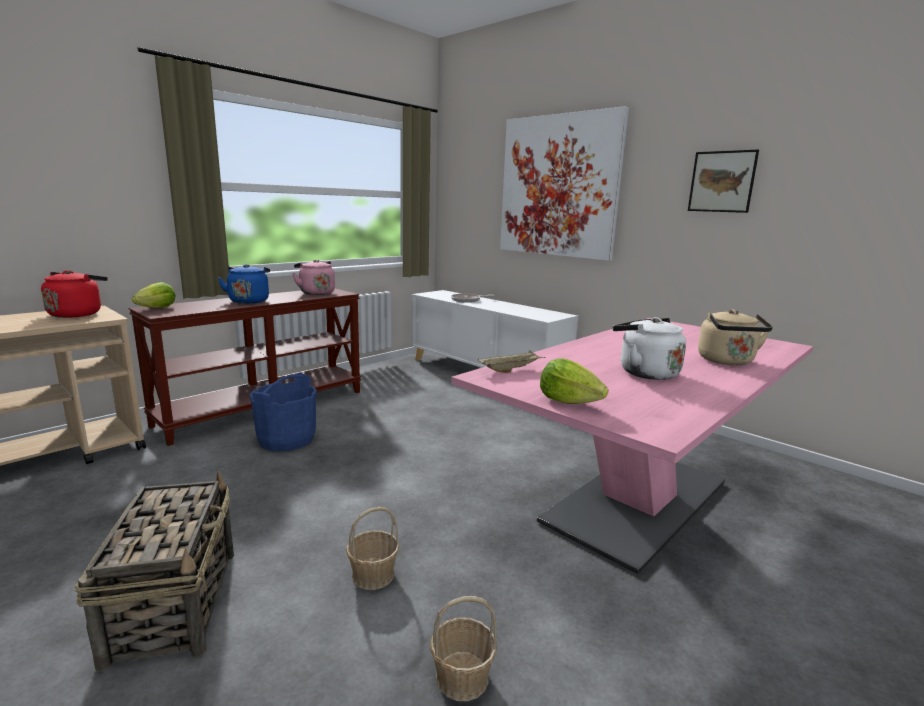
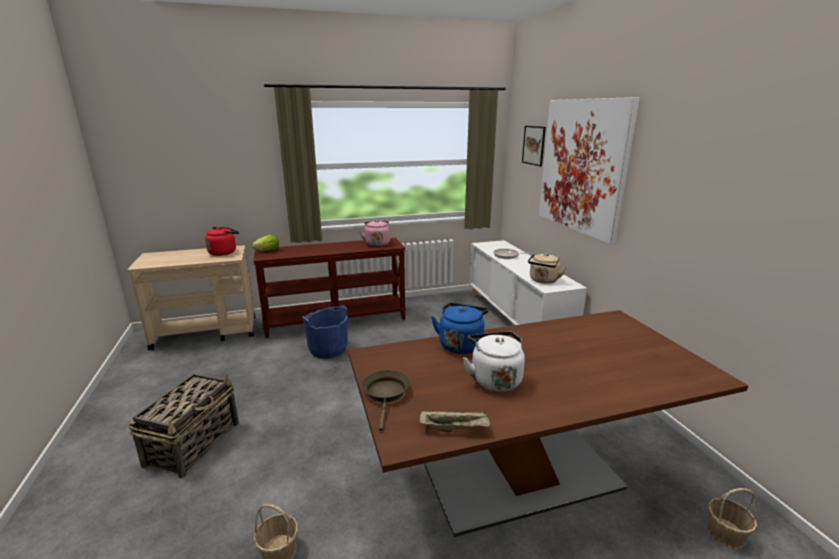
camera: 30 degrees right, 5 degrees up
(249, 301) = (325, 249): blue kettle -> blue kettle (461, 344)
(373, 575) = (292, 464): basket -> basket (724, 533)
(511, 370) = (395, 352): beige tray -> beige tray (455, 428)
(568, 402) = (386, 394): lettuce -> brown frying pan
(637, 502) = (522, 478): pink dining table -> brown dining table
(722, 181) = (710, 184): picture -> picture (533, 145)
(727, 361) = (598, 384): beige kettle -> beige kettle (543, 281)

